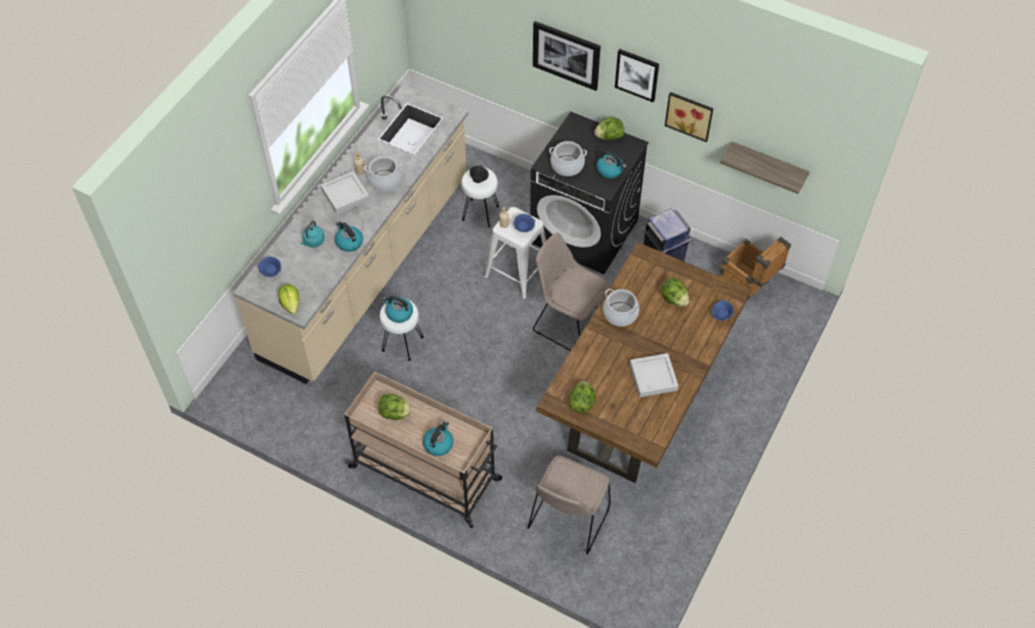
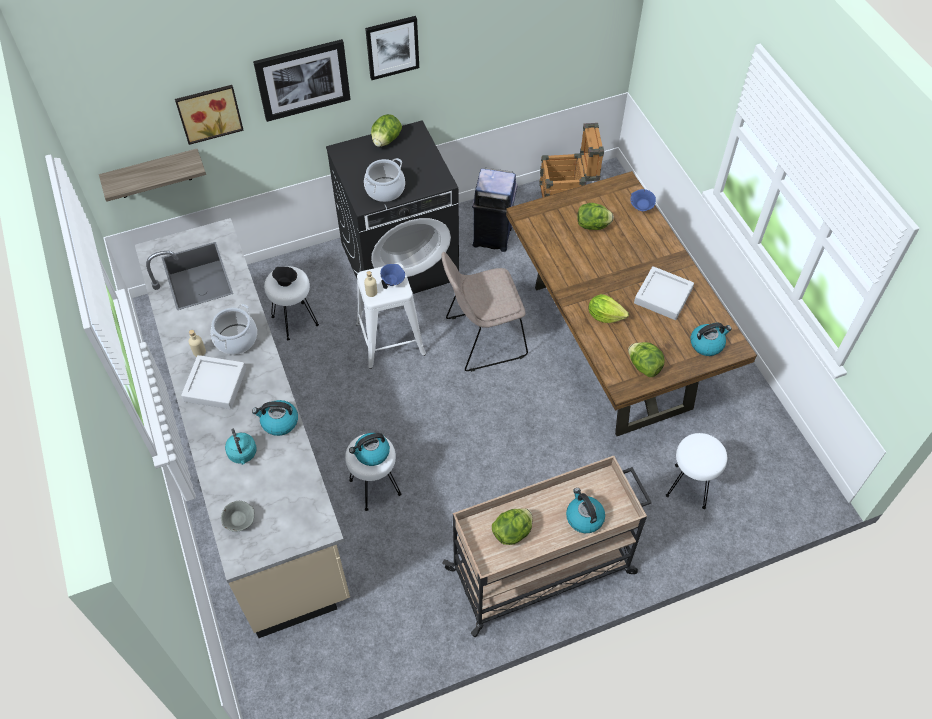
camera: 50 degrees left, 0 degrees up
(271, 272) = (240, 521): blue bowl -> grey bowl
(291, 304) = (302, 531): lettuce -> lettuce (604, 316)
(568, 519) = (689, 487): beige chair -> white stool
(610, 170) = (424, 165): kettle -> kettle (707, 344)
(620, 314) = (572, 272): cooking pot -> none
(689, 115) = (460, 56): picture -> picture (209, 112)
(768, 166) = (551, 59): shelf -> shelf (153, 174)

